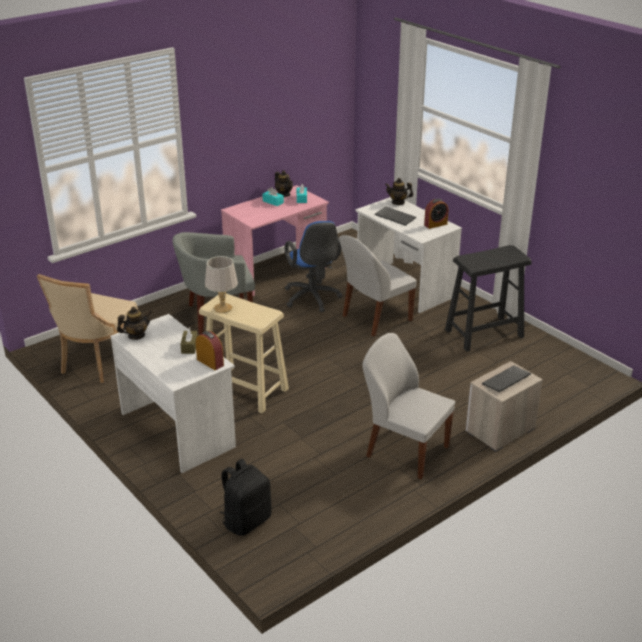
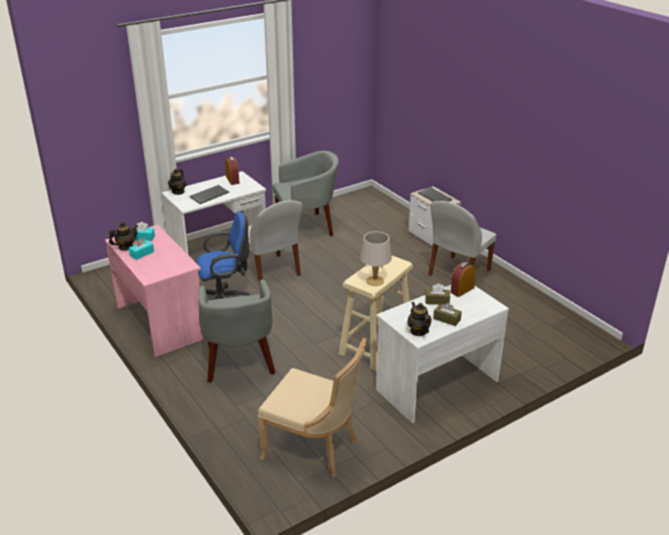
camera: 85 degrees left, 0 degrees up
(155, 351) = (446, 319): none -> brown tissue box
(246, 520) = (549, 347): black backpack -> none
(483, 333) = (307, 227): black stool -> grey armchair

